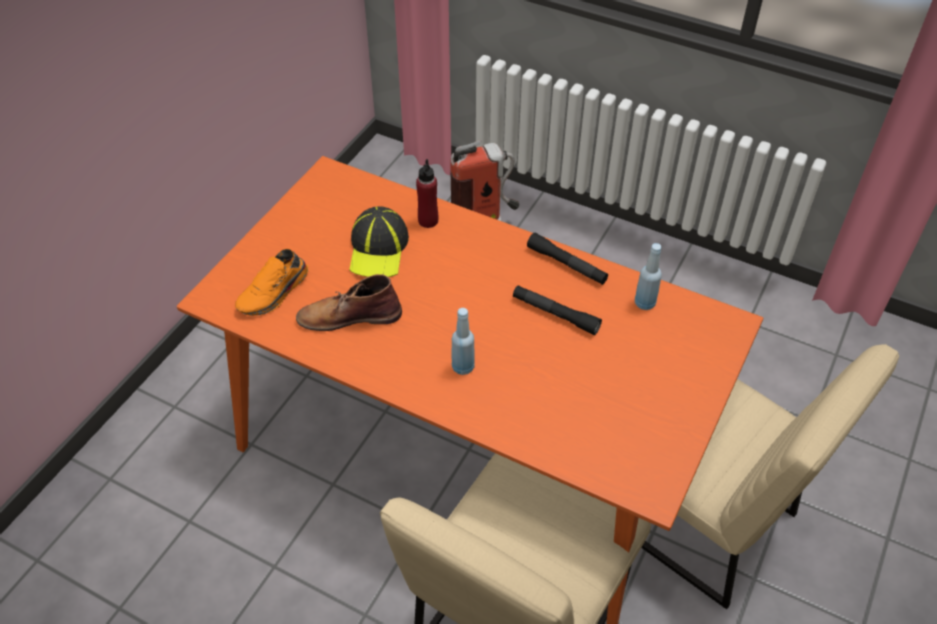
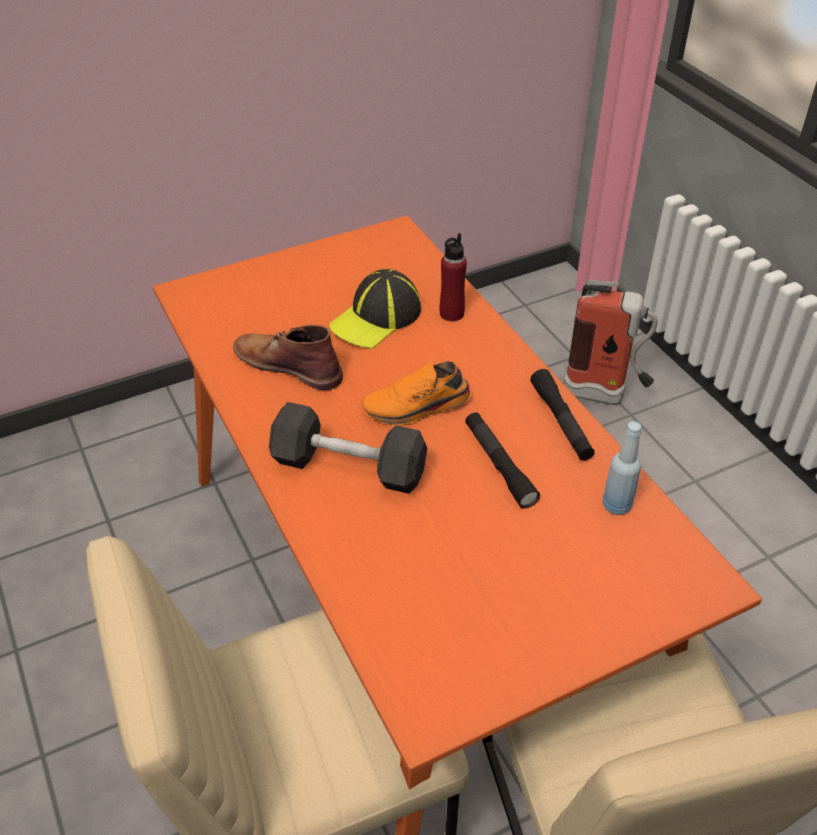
camera: 35 degrees right, 5 degrees down
(274, 293) = (243, 313): orange shoe -> orange shoe (417, 408)
(463, 367) = (349, 467): blue bottle -> grey dumbbell

